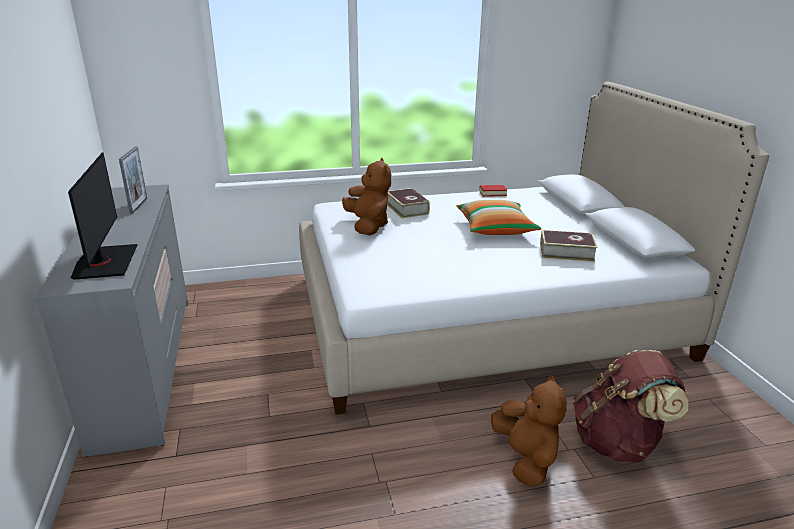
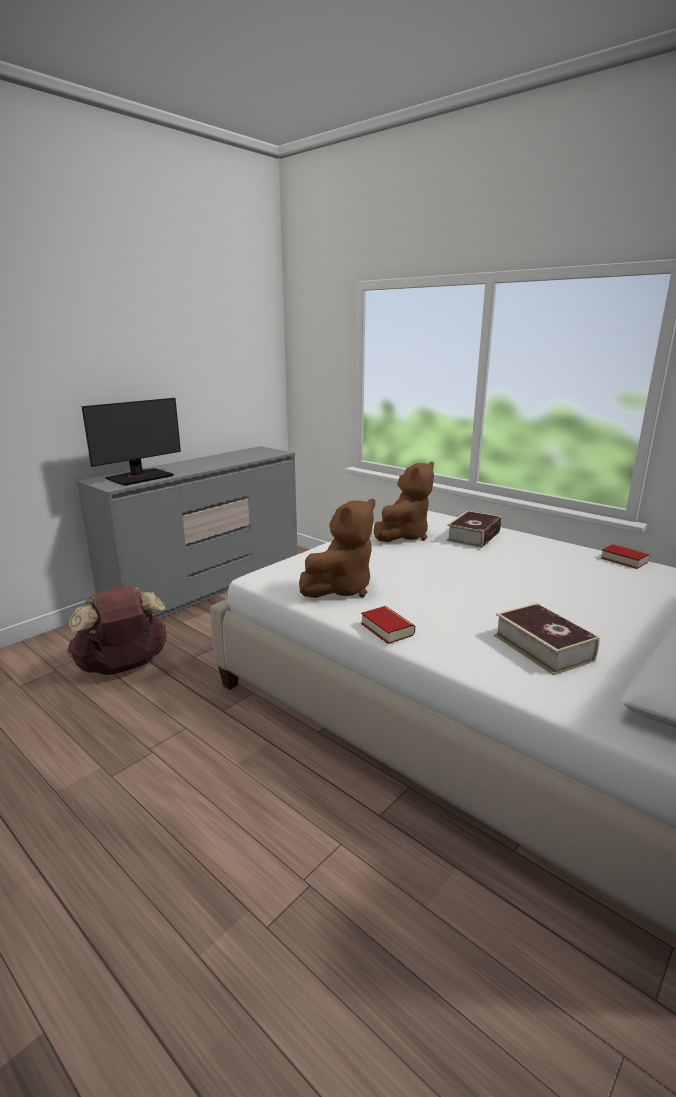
camera: 55 degrees right, 5 degrees down
(139, 206) = (242, 458): picture frame -> none
(495, 228) = (521, 588): pillow -> none
(504, 281) = (387, 629): none -> book
(526, 458) = (255, 842): brown plush toy -> brown plush toy (341, 589)
(618, 442) = (364, 934): brown backpack -> brown backpack (124, 667)

